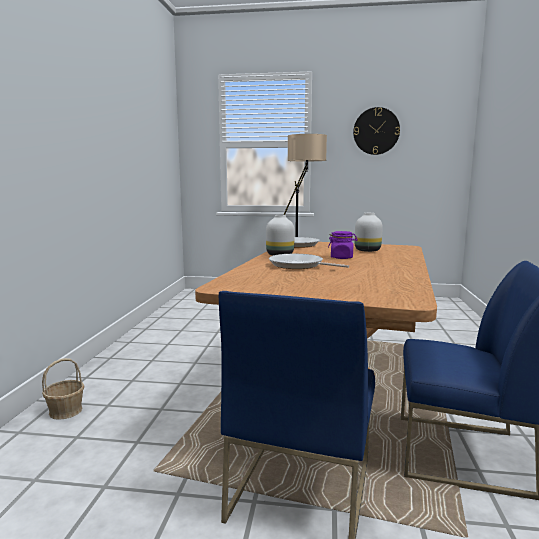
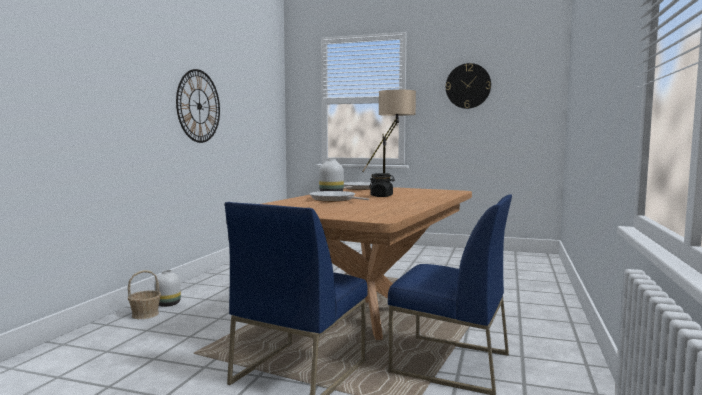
camera: 10 degrees right, 5 degrees down
(100, 150) = (199, 106): none -> wall clock
(342, 257) = (381, 196): purple jar -> black jar
(367, 250) = (414, 193): white vase -> white vase (167, 304)

